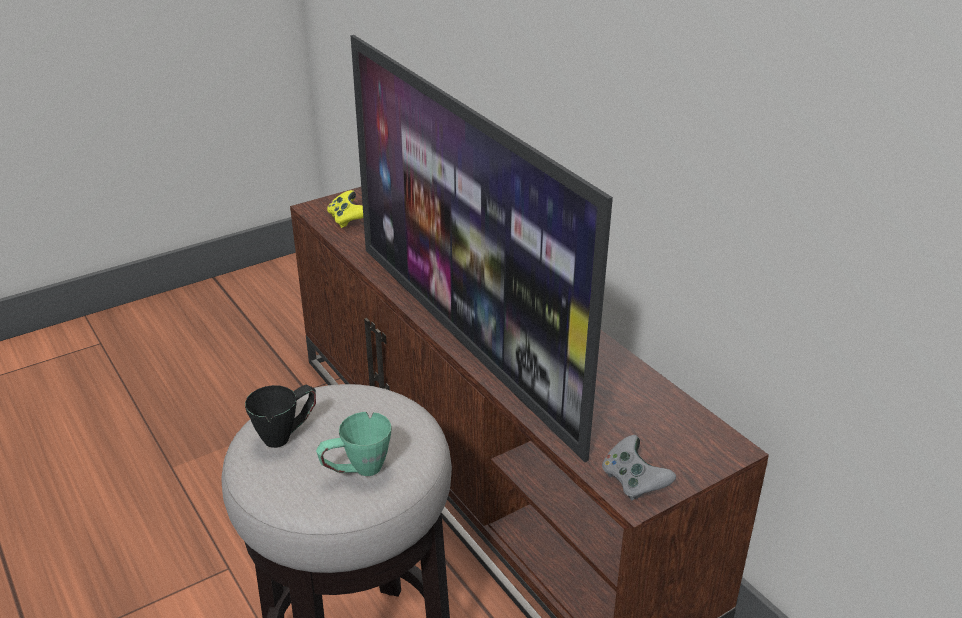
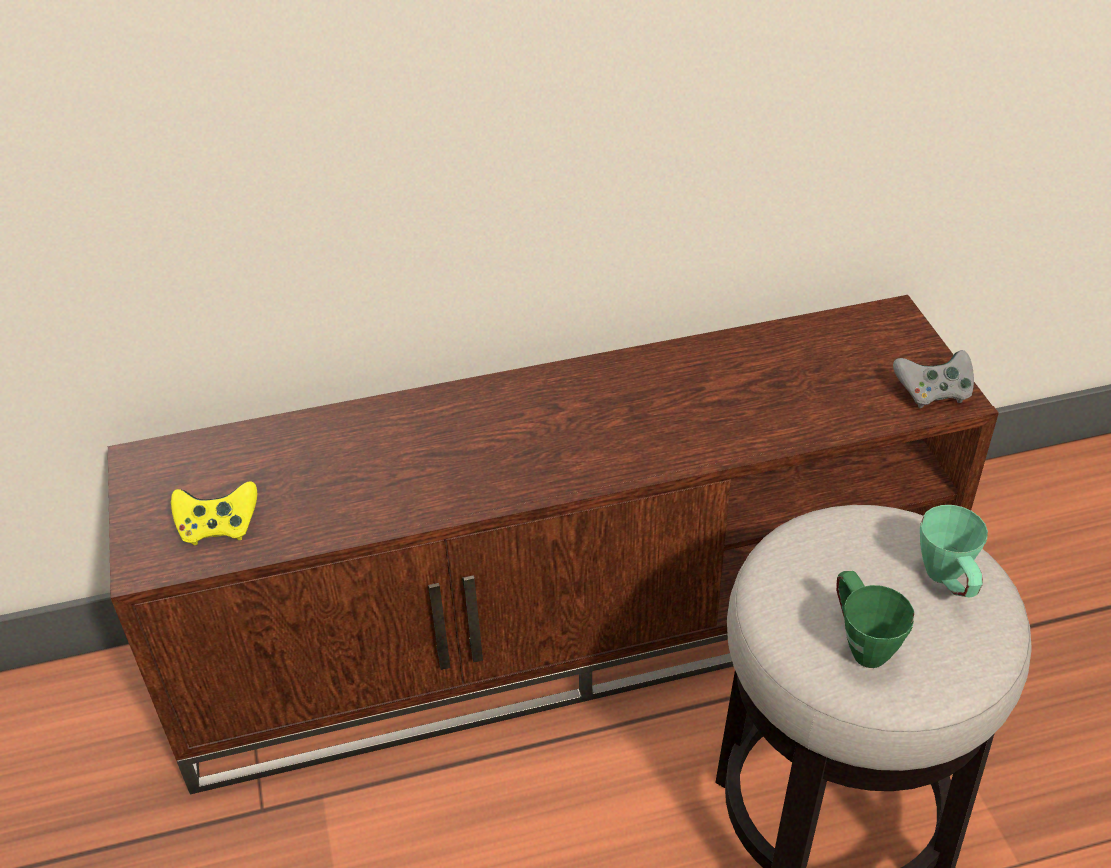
camera: 70 degrees left, 10 degrees up
(287, 434) = (860, 642): black mug -> green mug
(467, 340) = (626, 460): television -> none

